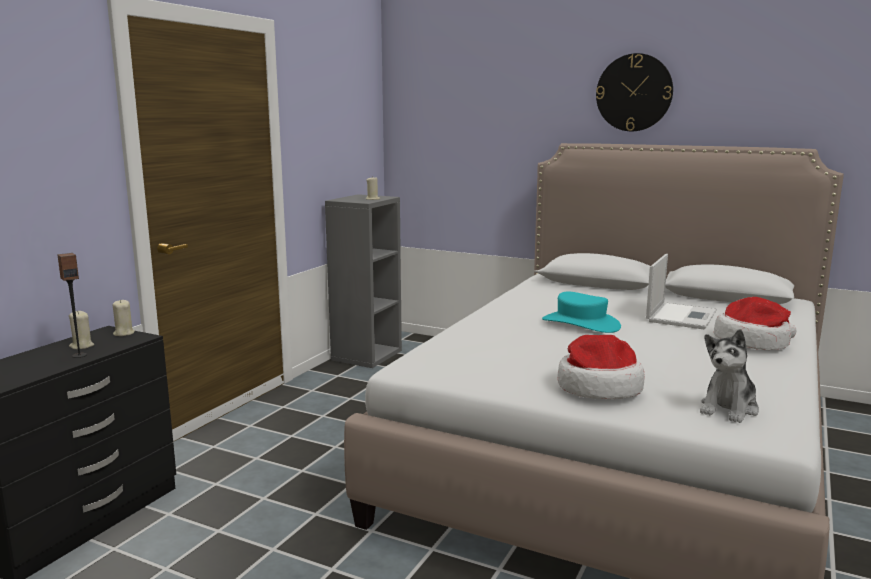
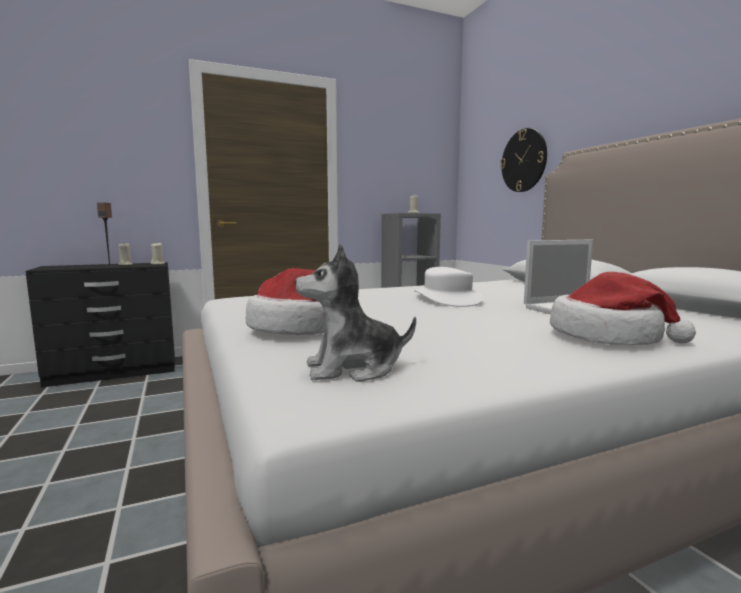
camera: 40 degrees right, 5 degrees down
(581, 323) = (447, 299): turquoise hat -> white hat
(634, 92) = (644, 85): wall clock -> wall clock (524, 160)

